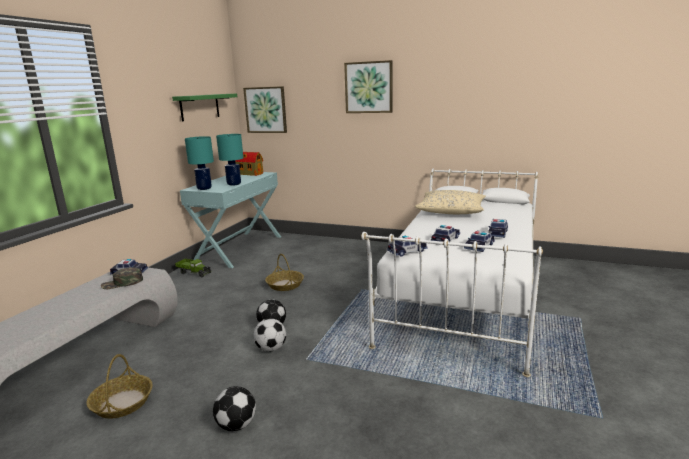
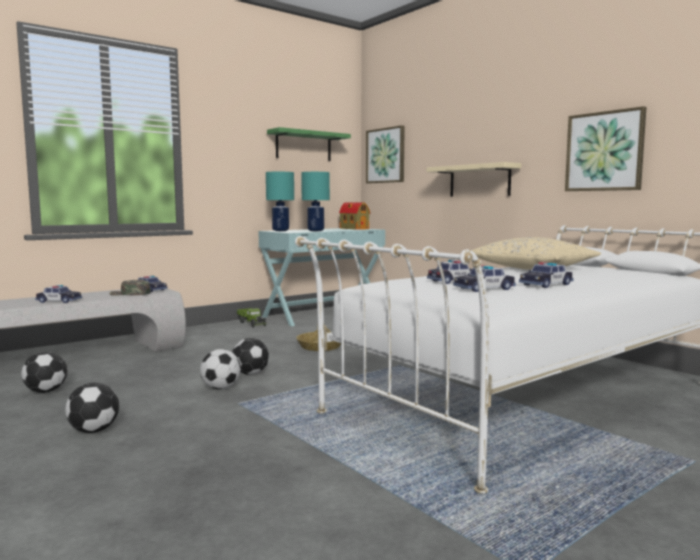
camera: 30 degrees right, 10 degrees down
(122, 403) = (46, 391): basket -> football
(359, 134) = (479, 181): none -> beige shelf
(369, 87) = (493, 117): picture -> picture (604, 151)
(407, 251) = (380, 282): toy car -> toy car (59, 301)

